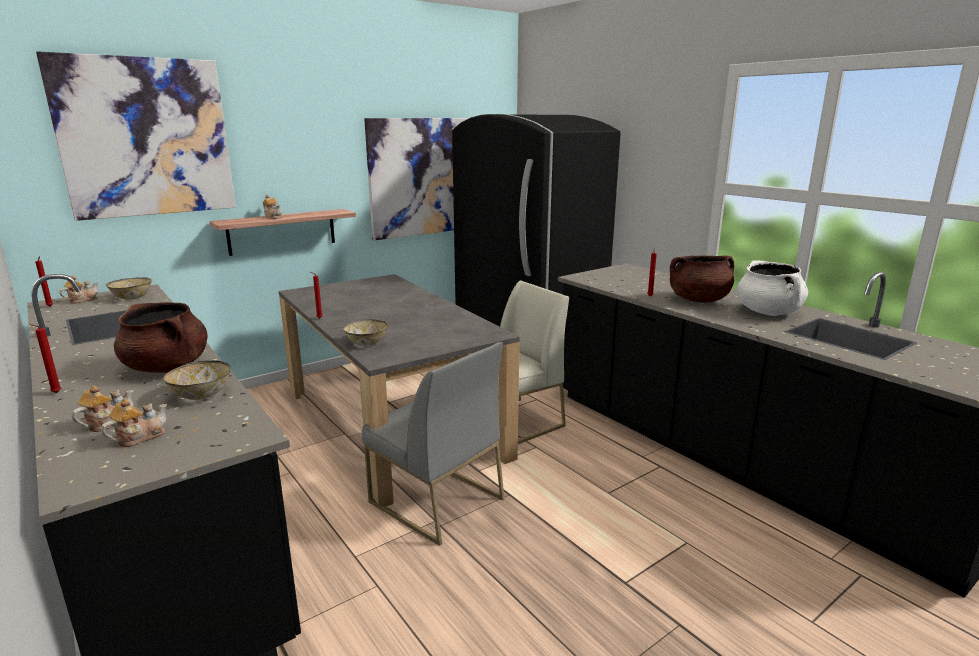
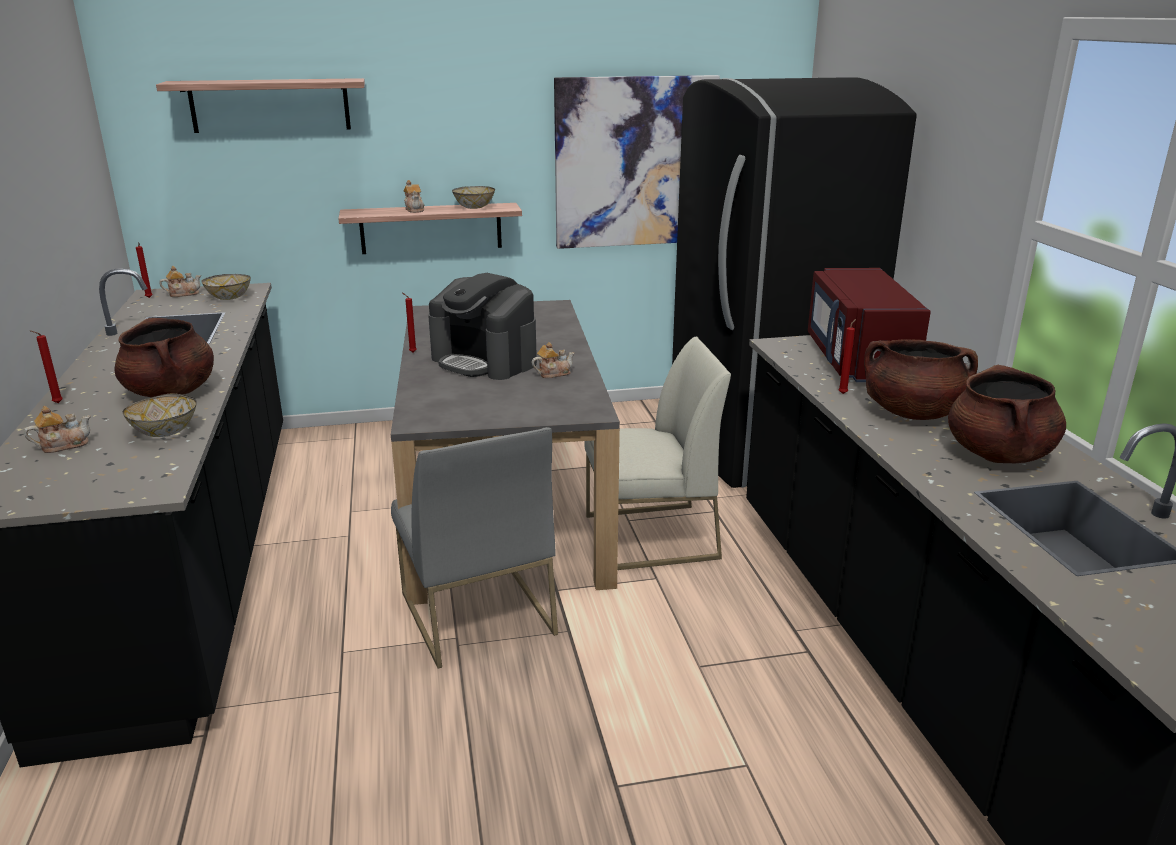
camera: 25 degrees right, 5 degrees up
(139, 437) = (70, 467): teapot -> teapot (553, 373)
(146, 138) = (270, 105): picture -> shelf
(366, 343) = (426, 397): bowl -> bowl (474, 207)
(382, 316) = (485, 361): none -> coffee machine
(632, 279) = (857, 360): none -> red microwave
(768, 312) = (999, 455): white cooking pot -> brown cooking pot

